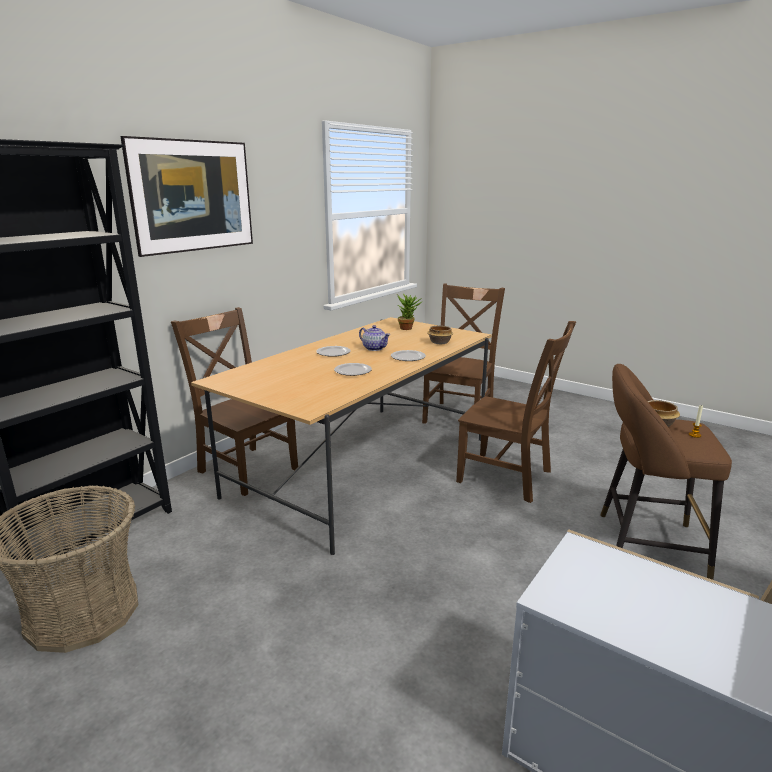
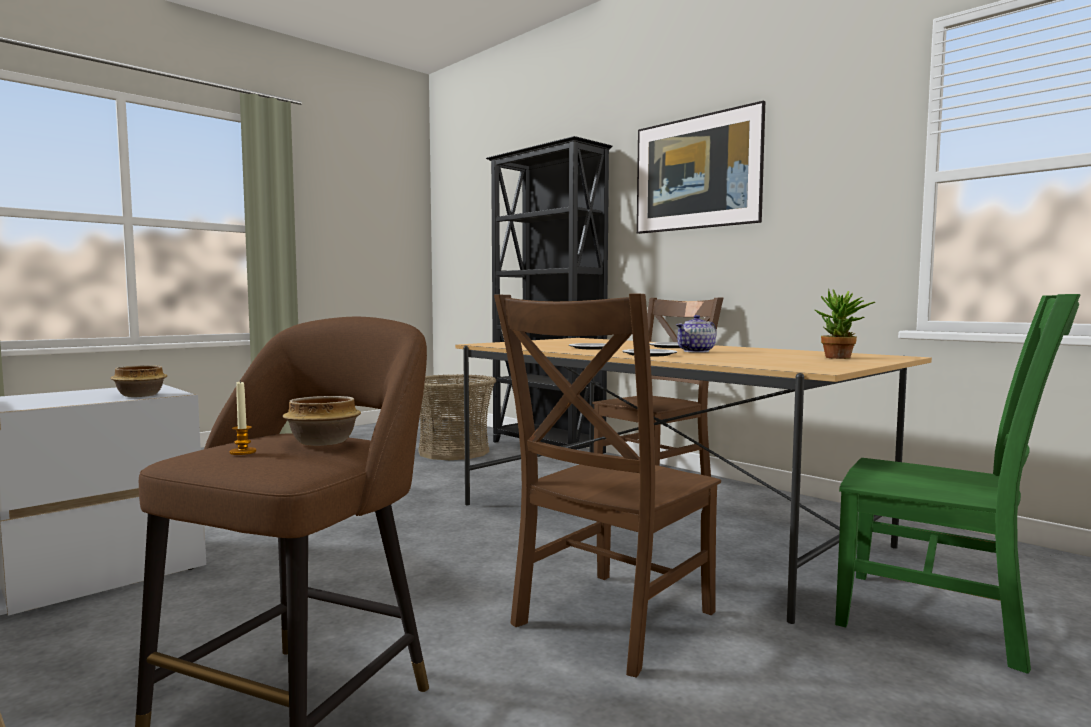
camera: 100 degrees right, 15 degrees down
(439, 342) = (742, 361): bowl -> bowl (141, 395)
(459, 415) = (940, 619): brown chair -> green chair

